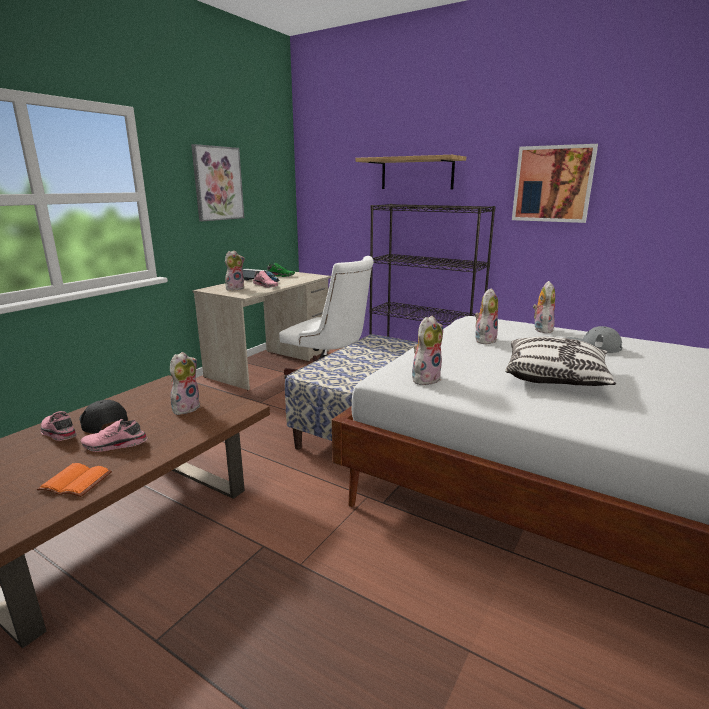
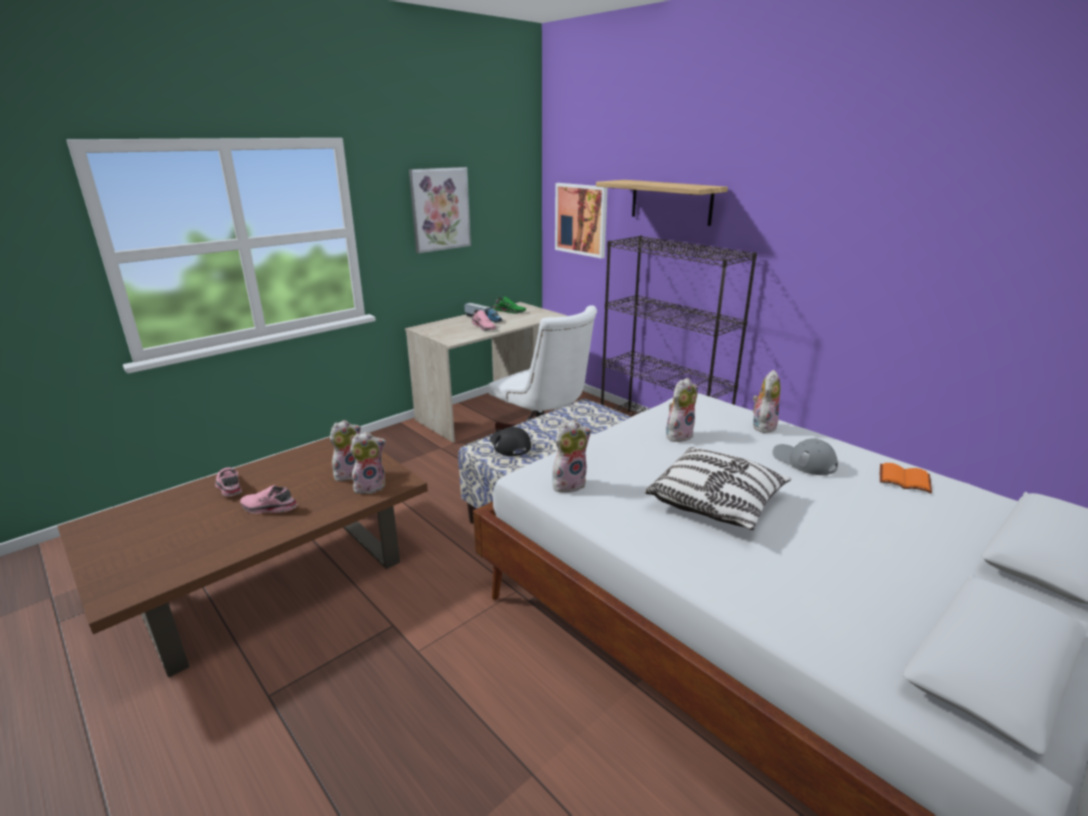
camera: 15 degrees right, 5 degrees up
(78, 481) = (224, 542): orange book -> orange book (905, 479)
(102, 420) = (270, 478): black cap -> black cap (509, 444)
(235, 288) = (449, 329): plush toy -> plush toy (370, 486)
(552, 184) = (828, 232): picture -> picture (581, 219)

